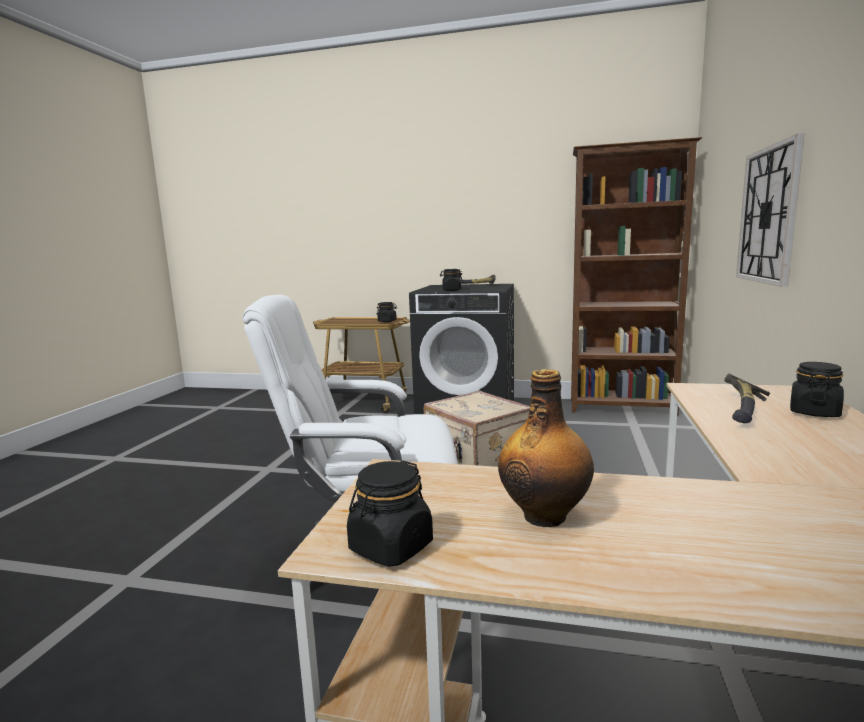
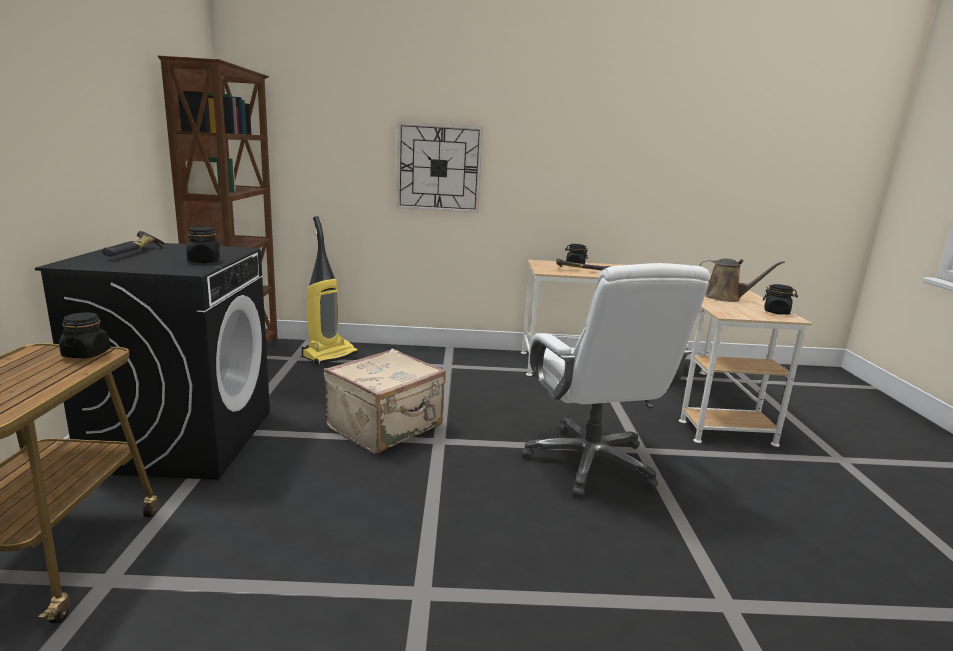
camera: 105 degrees left, 5 degrees up
(545, 515) = (725, 298): bottle -> brown watering can
(653, 437) = (330, 355): none -> vacuum cleaner

